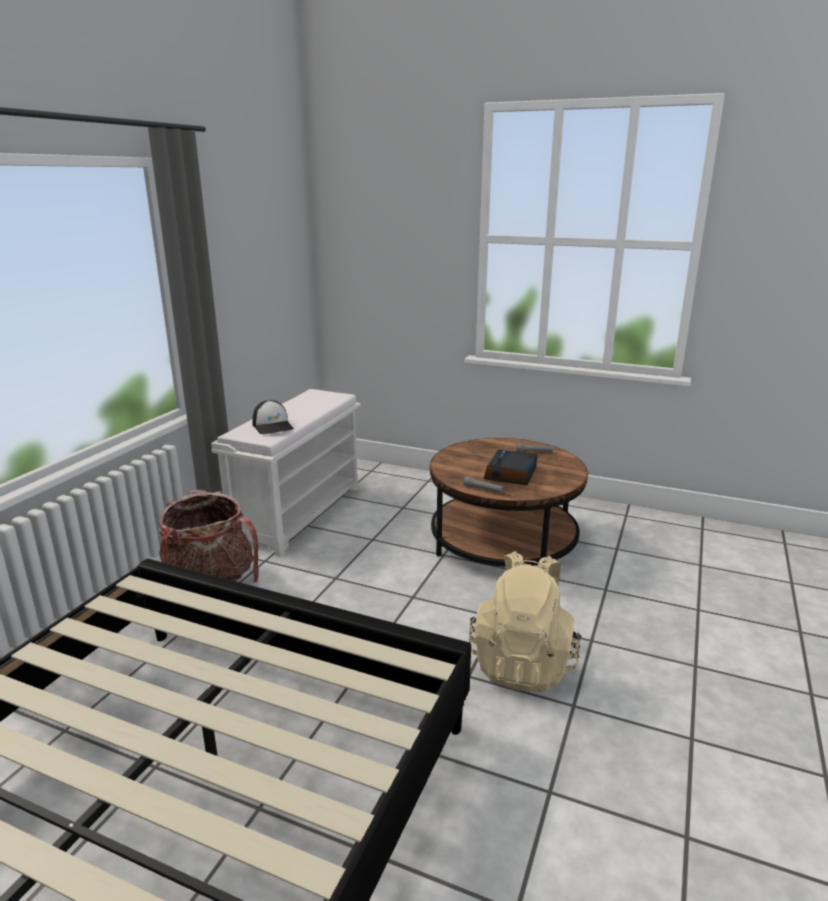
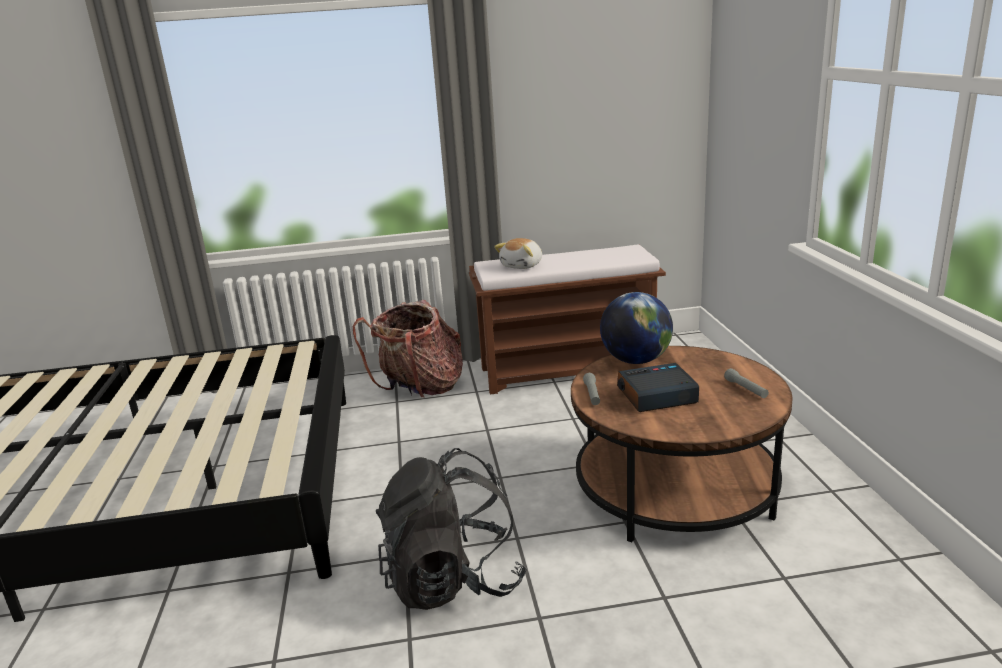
camera: 60 degrees right, 0 degrees up
(273, 426) = (523, 266): cap -> plush toy
(299, 513) = (568, 370): white bench -> brown bench
(452, 462) = (636, 360): none -> globe
(523, 663) = (453, 581): beige backpack -> black backpack

